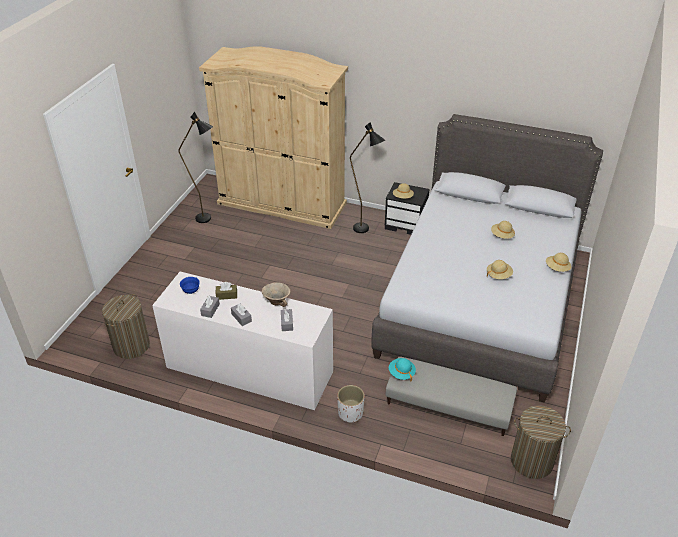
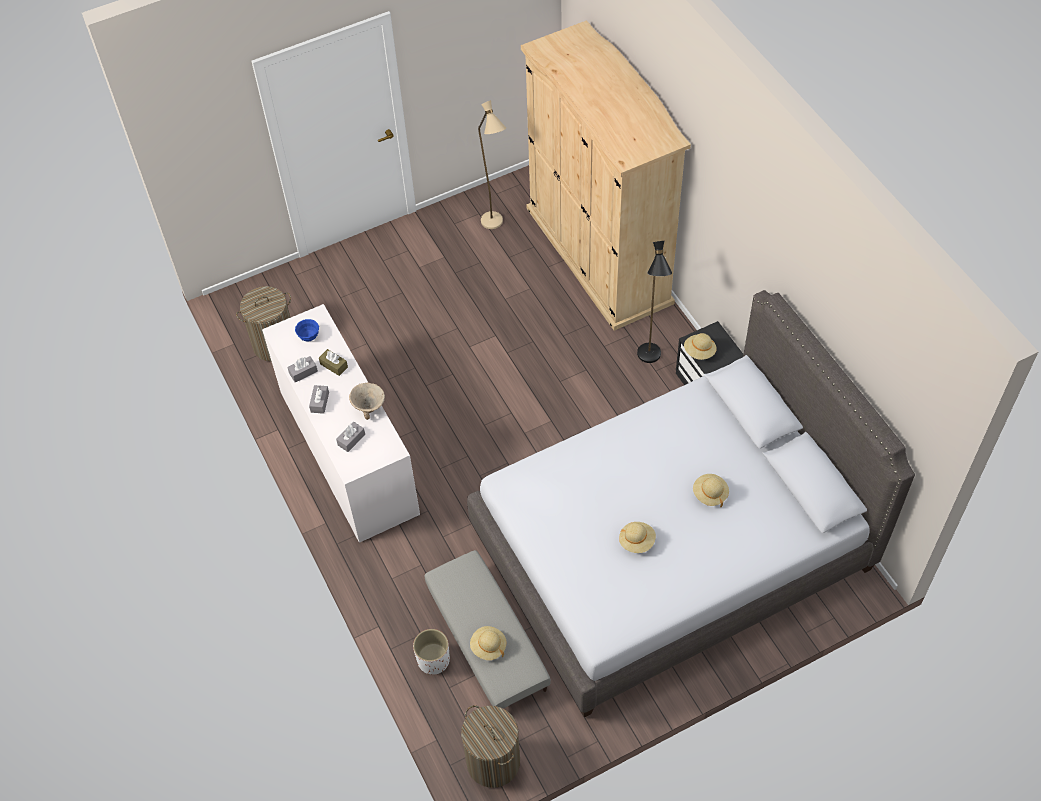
camera: 45 degrees right, 15 degrees up
(208, 219) = (495, 226): black floor lamp -> beige floor lamp
(350, 413) = (386, 572): white planter -> white planter (433, 660)
(401, 373) = (453, 571): turquoise hat -> none
(557, 268) = (715, 583): beige hat -> beige hat (488, 647)

